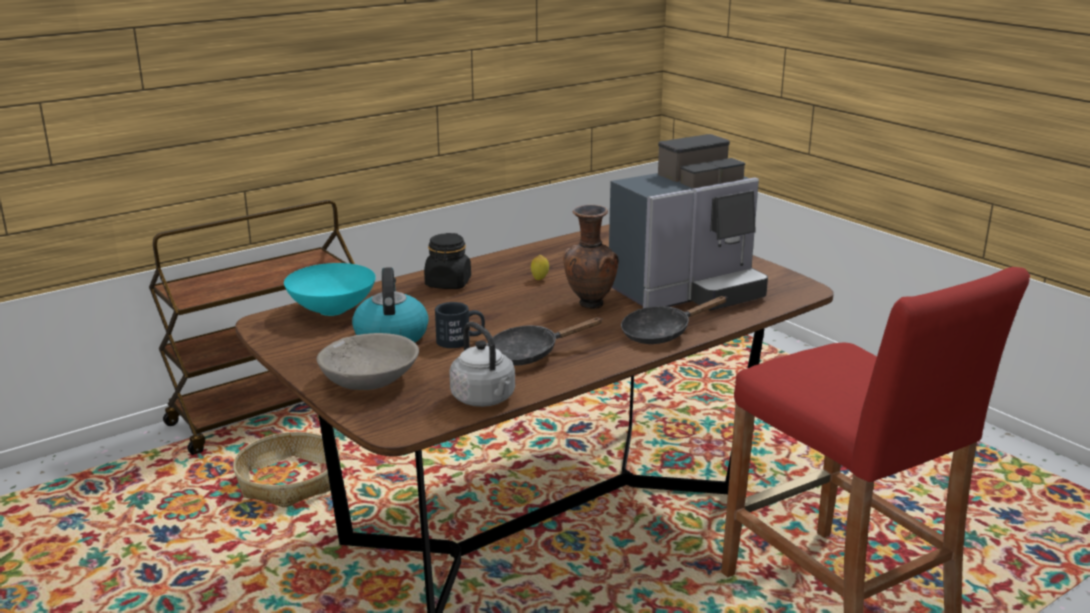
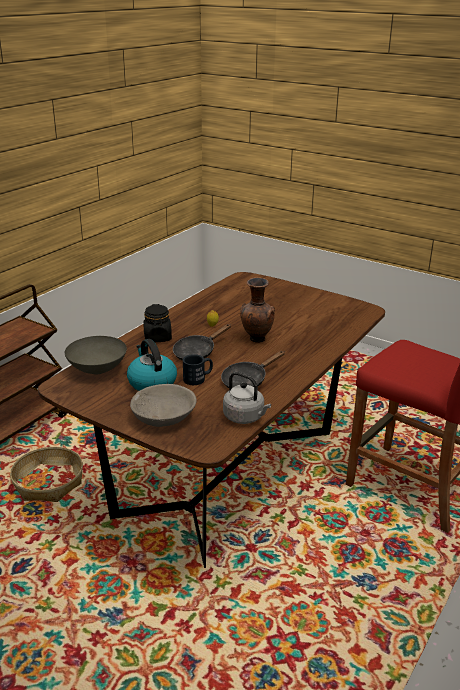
camera: 20 degrees left, 5 degrees up
(331, 310) = (96, 369): turquoise bowl -> grey bowl
(661, 333) = (312, 353): black frying pan -> black frying pan (197, 352)
(688, 292) = (306, 321): coffee machine -> none

